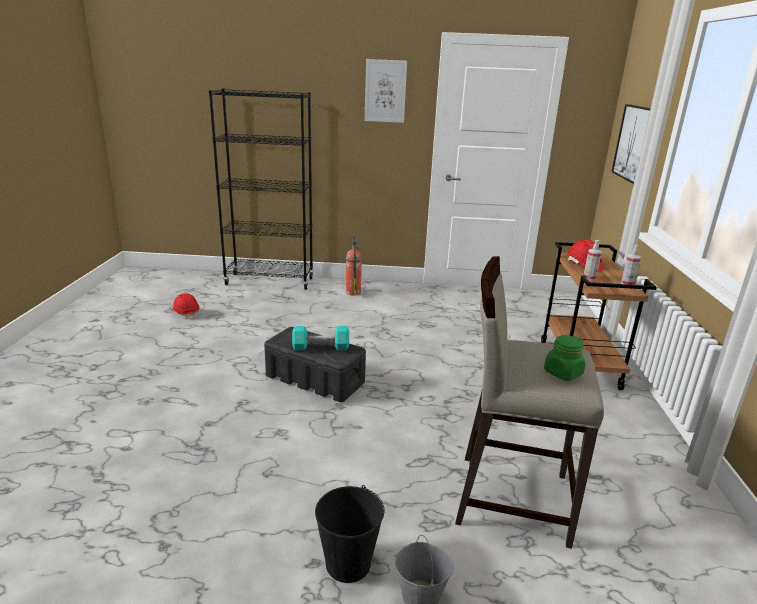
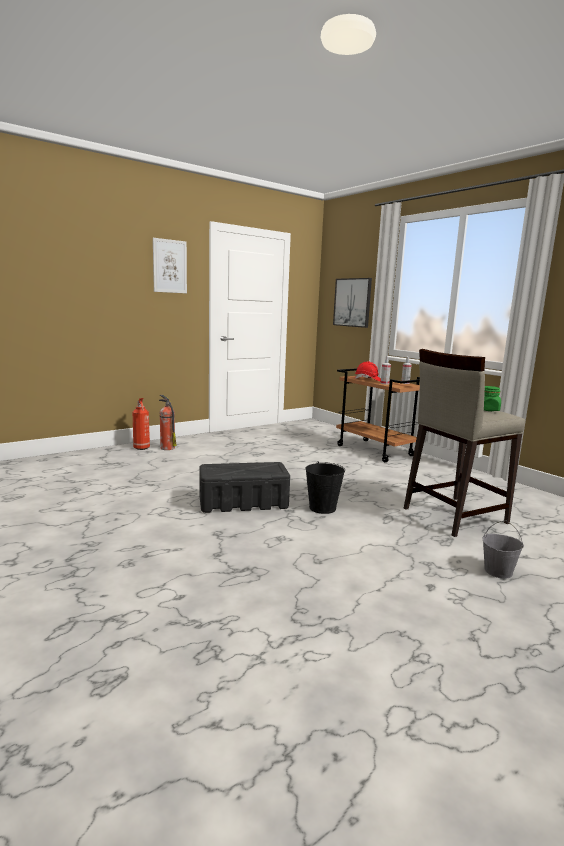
camera: 40 degrees left, 10 degrees down
(186, 314) = (34, 497): red hard hat -> none
(270, 281) = (76, 456): black bookcase -> none
(321, 347) = (252, 468): turquoise dumbbell -> none
(331, 287) = (142, 448): none -> fire extinguisher
(347, 563) = (445, 577): black bucket -> black bucket (322, 508)

